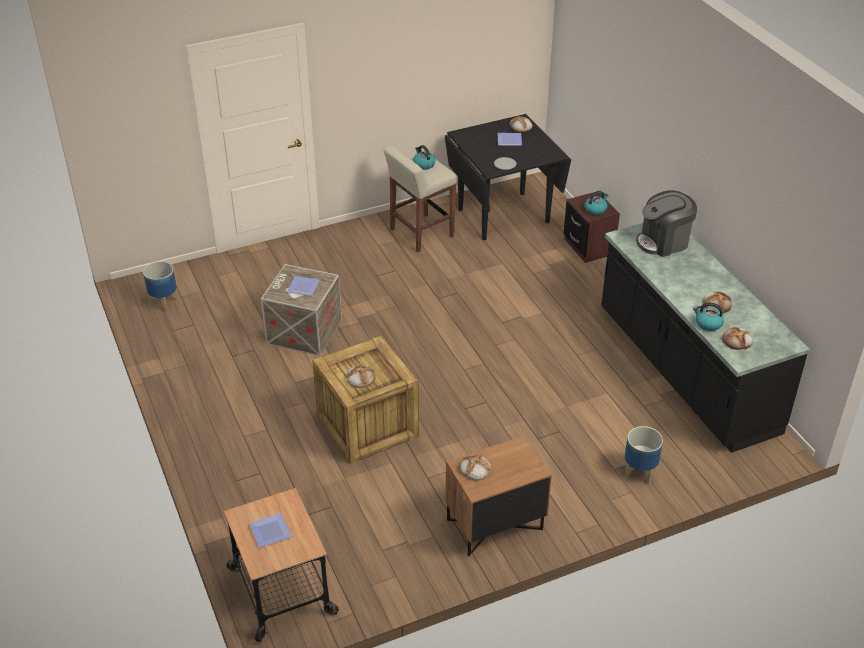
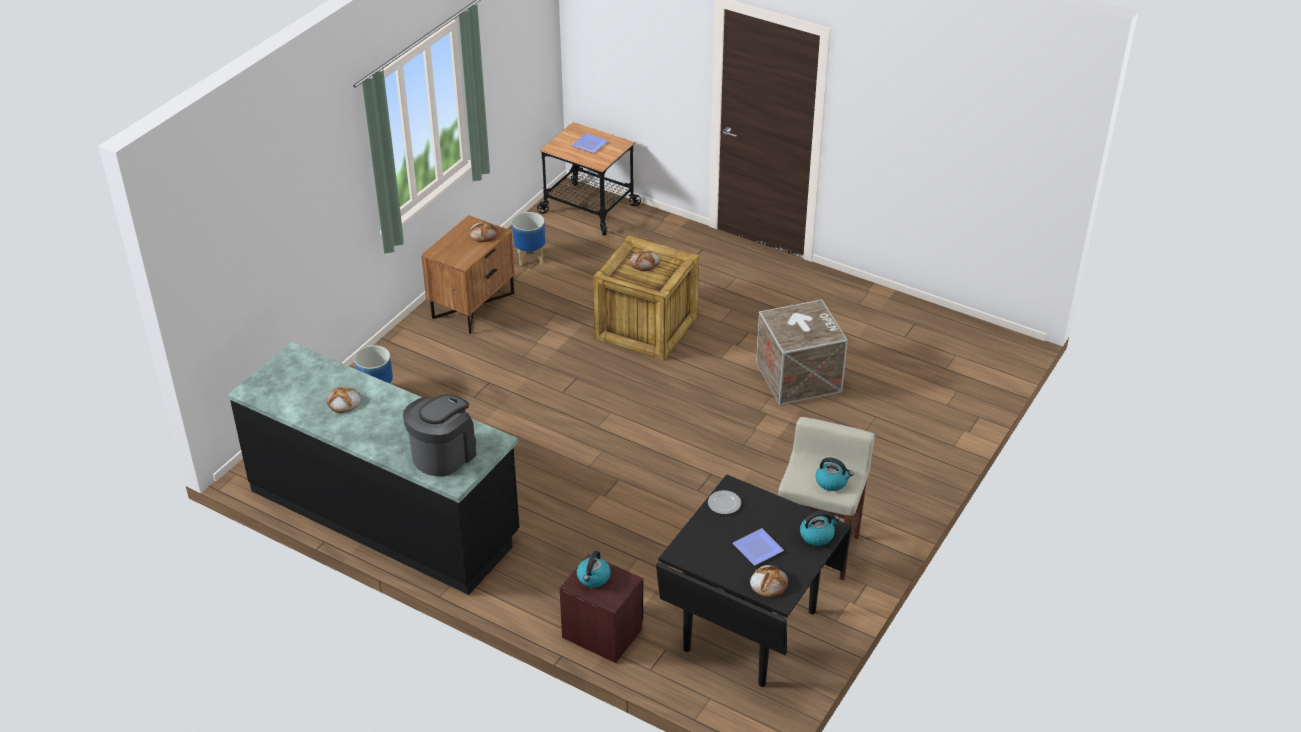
camera: 145 degrees right, 0 degrees up
(163, 302) = (962, 342): planter -> planter (530, 257)
(304, 287) = (798, 326): plate -> none
(708, 324) = (343, 377): kettle -> kettle (817, 535)
(737, 341) = (304, 371): bread -> none

